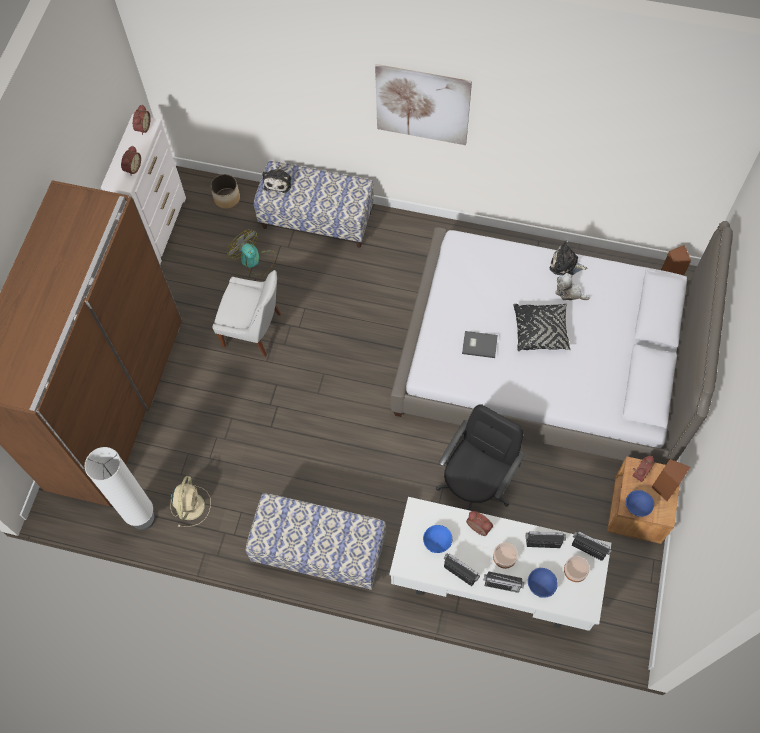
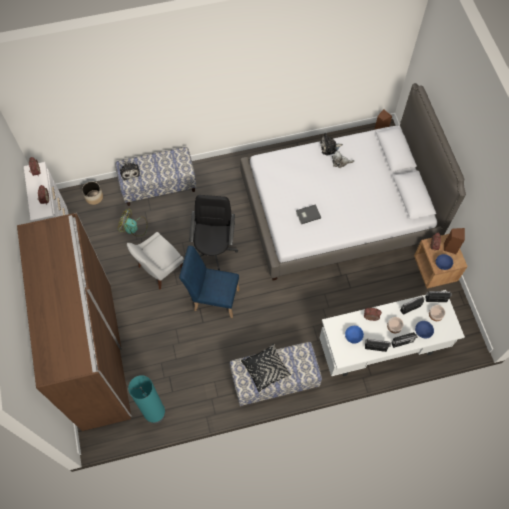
camera: 30 degrees left, 0 degrees up
(143, 518) = (156, 415): white floor lamp -> turquoise floor lamp
(190, 505) = (181, 392): beige fan -> none
(254, 330) = (159, 270): white chair -> white chair turned 150 degrees clockwise
(302, 401) = (213, 298): none -> blue chair
(422, 104) = (212, 85): picture -> none
(475, 485) = (341, 298): black office chair -> black office chair (214, 249)
(540, 331) = (337, 191): black pillow -> black pillow (266, 369)

